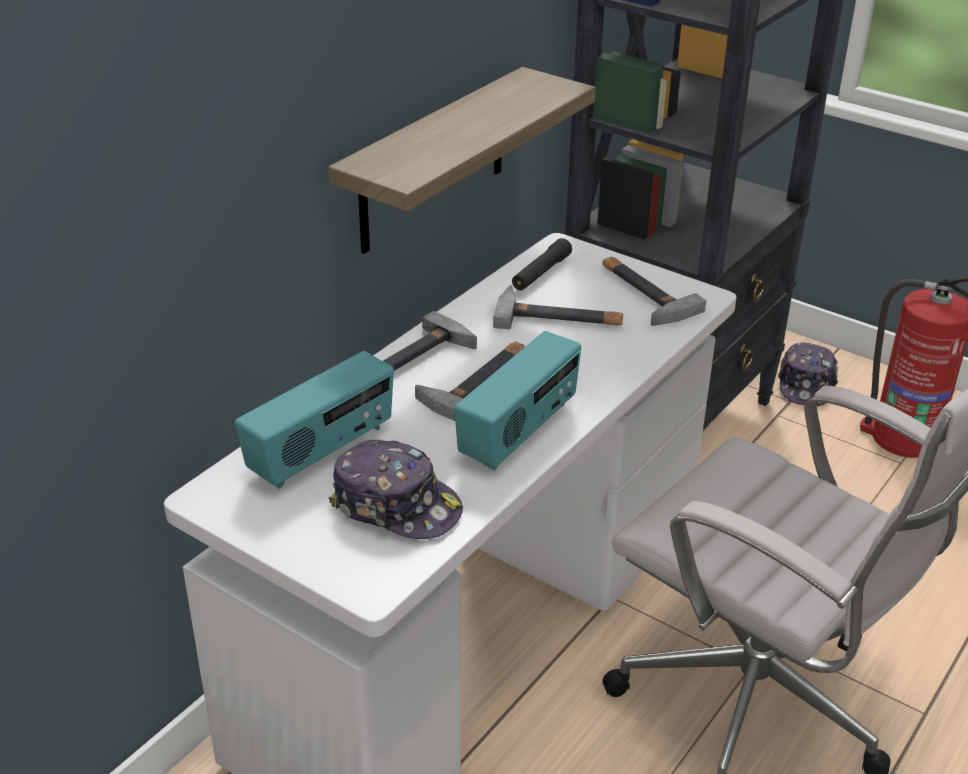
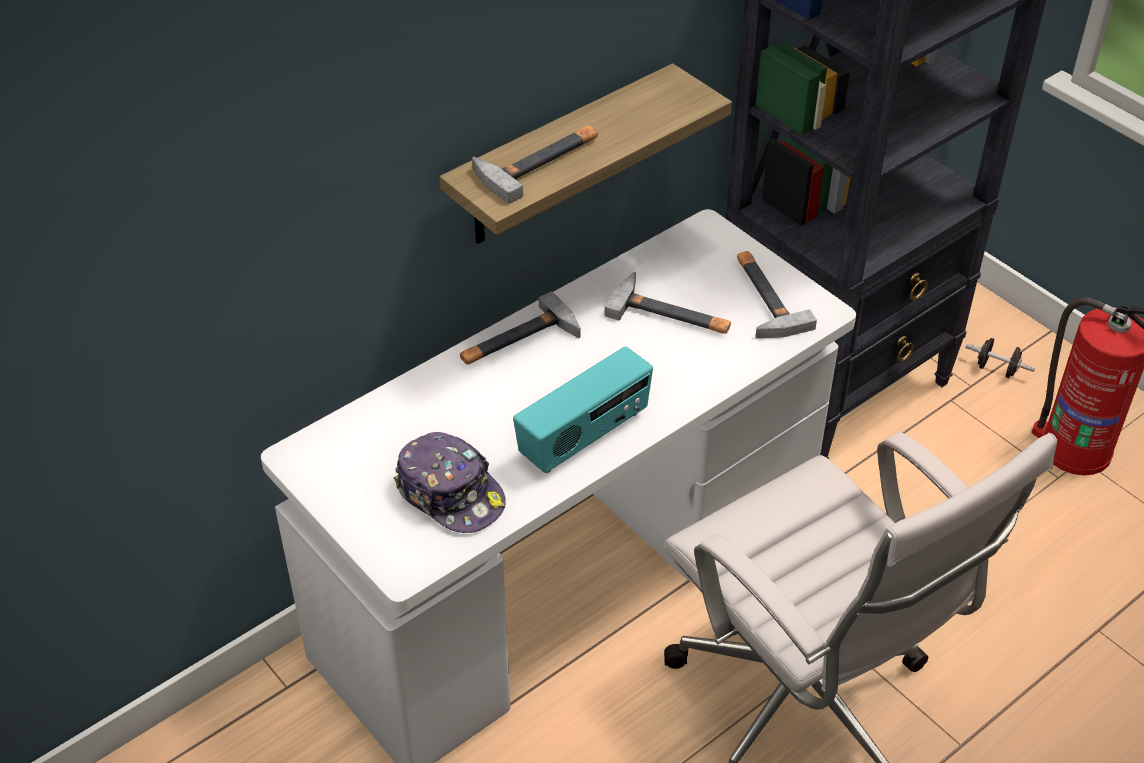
camera: 15 degrees right, 10 degrees up
(322, 452) = (405, 427): radio -> none
(478, 381) = (568, 375): hammer -> hammer (539, 161)
(541, 273) = (674, 258): black flashlight -> none
(806, 385) = (996, 369): cap -> black dumbbell

